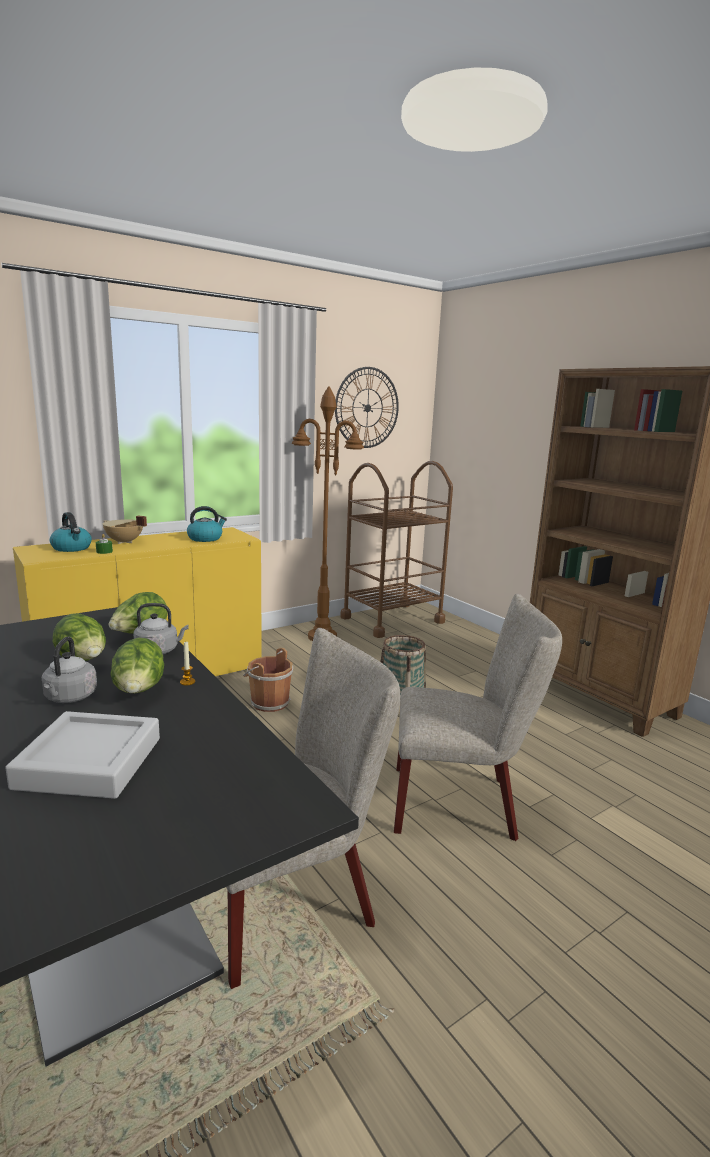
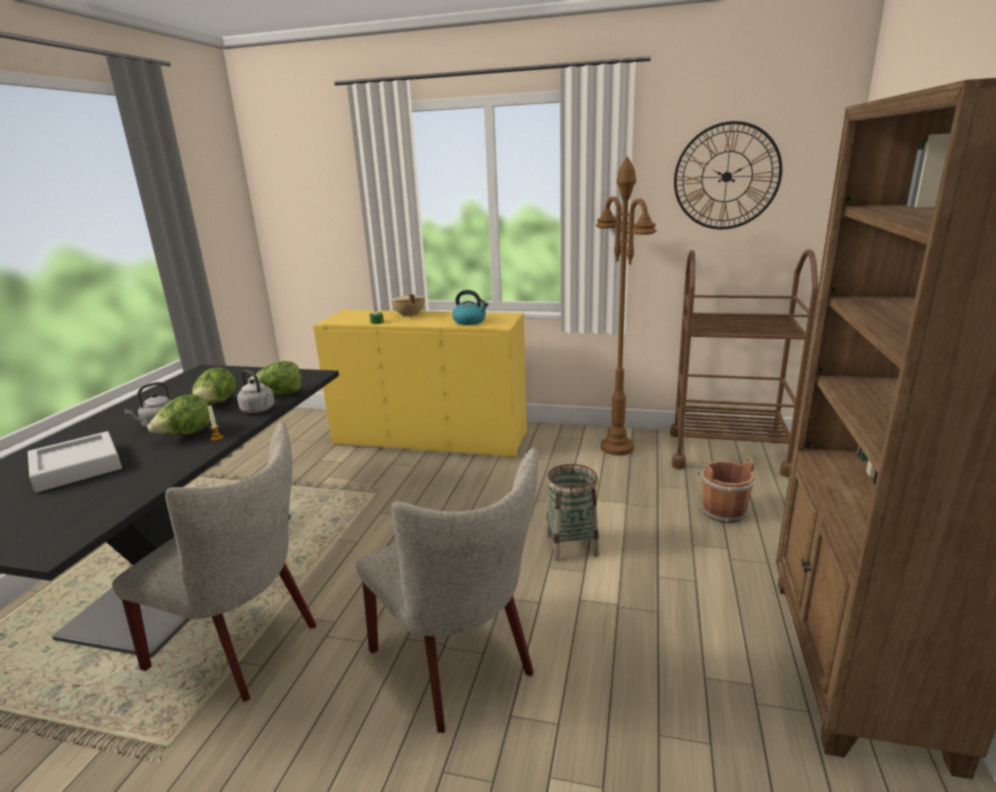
camera: 50 degrees right, 5 degrees up
(72, 548) = (367, 316): kettle -> none
(268, 702) = (470, 491): brown bucket -> brown bucket (721, 511)

